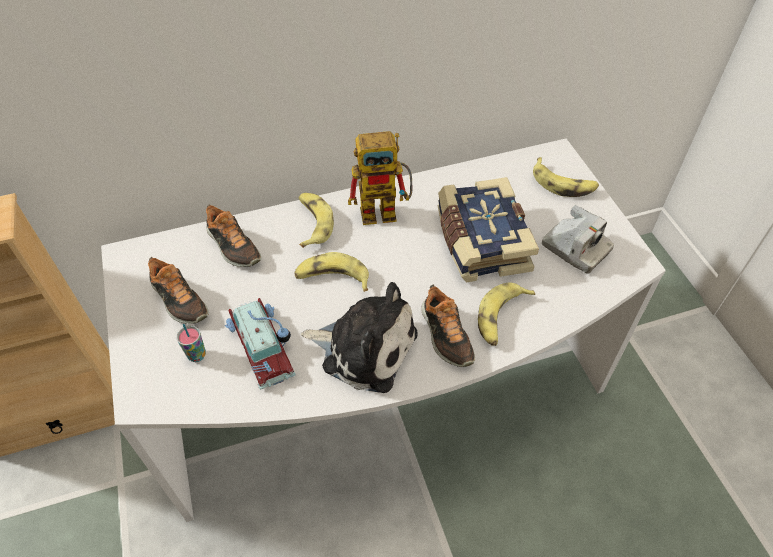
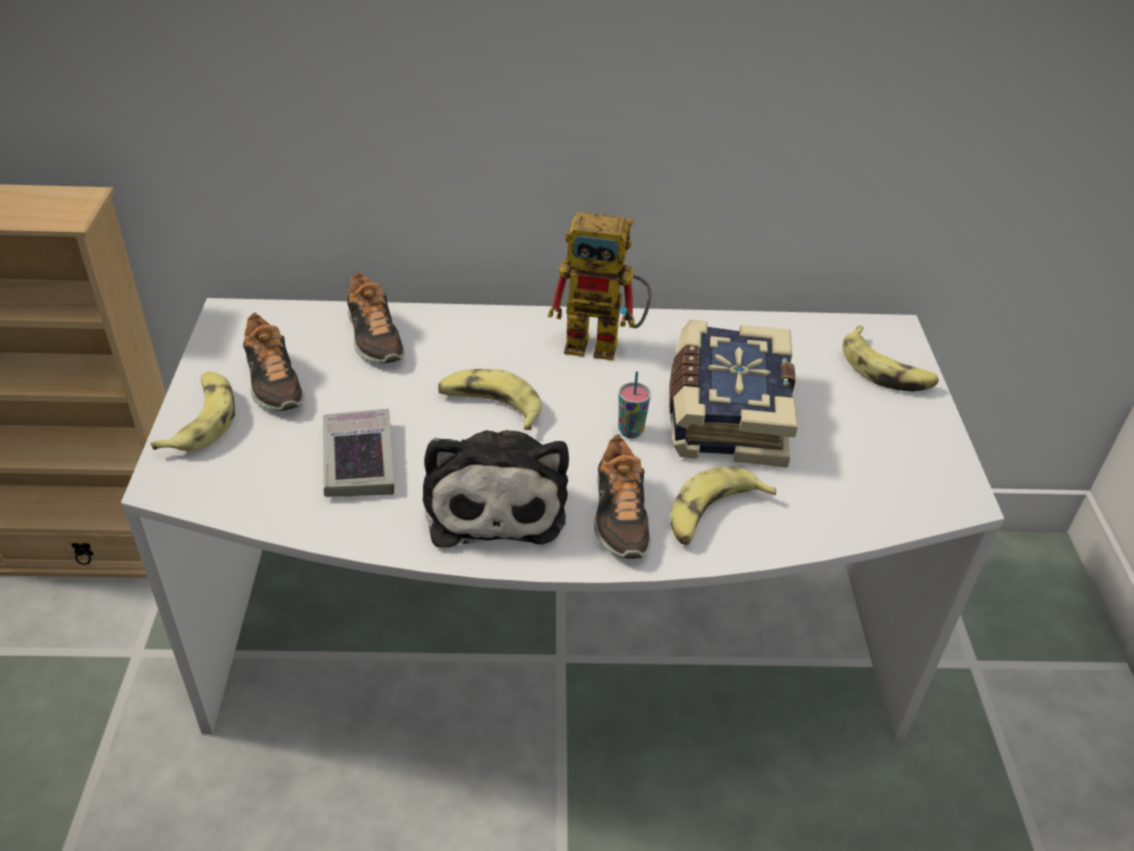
camera: 15 degrees right, 10 degrees down
(197, 355) = (264, 451): cup -> cup (630, 431)
(263, 344) = (358, 460): toy car -> book
(313, 223) = (495, 336): banana -> banana (201, 420)
(364, 348) = (495, 501): plush toy -> plush toy turned 45 degrees clockwise
(575, 249) = (867, 456): camera -> none

